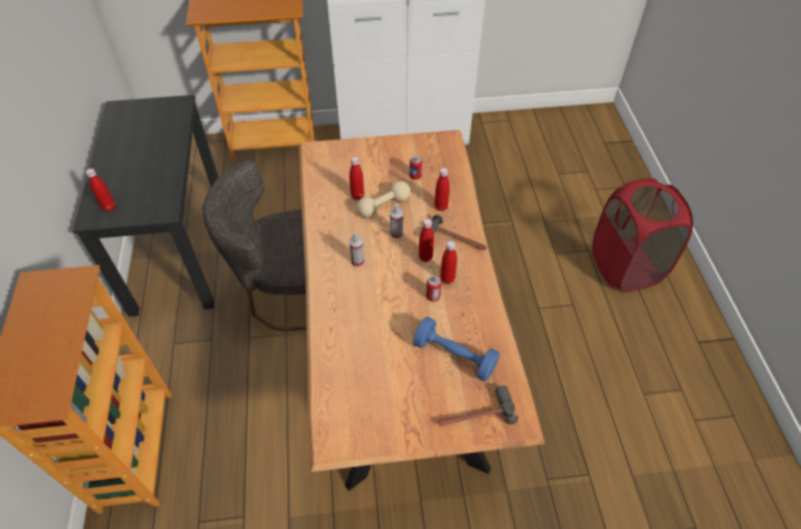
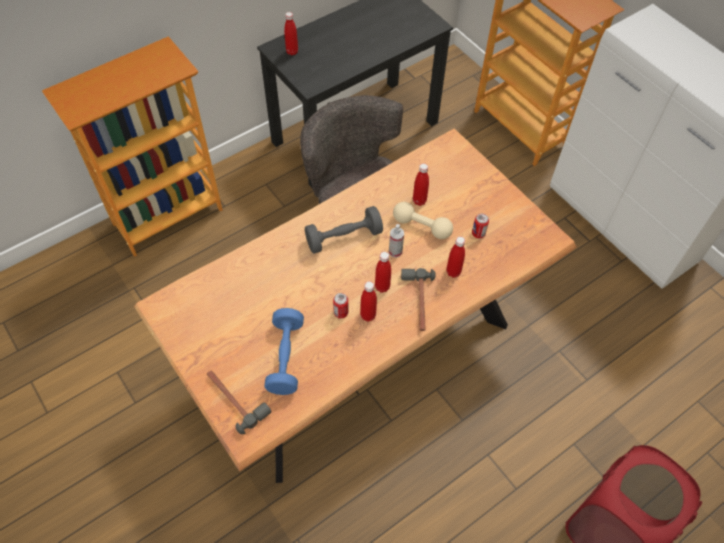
camera: 60 degrees right, 5 degrees up
(357, 261) = (344, 238): spray bottle -> grey dumbbell

